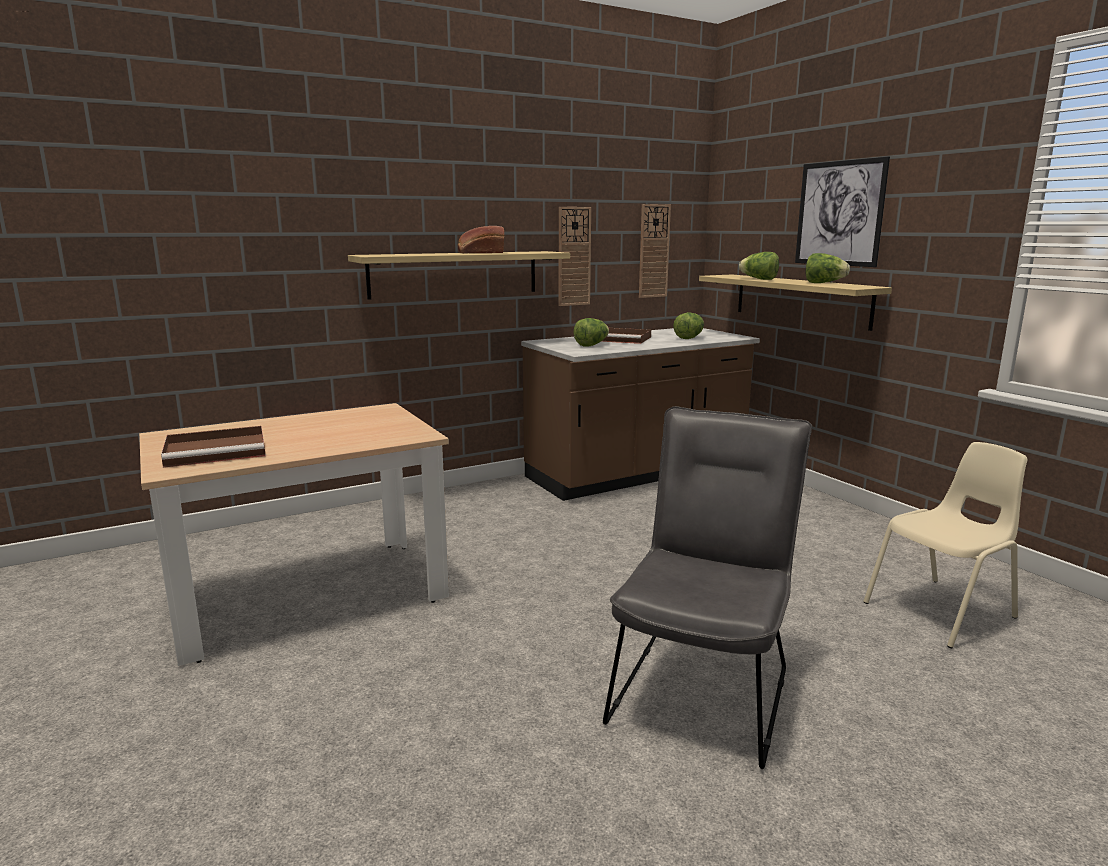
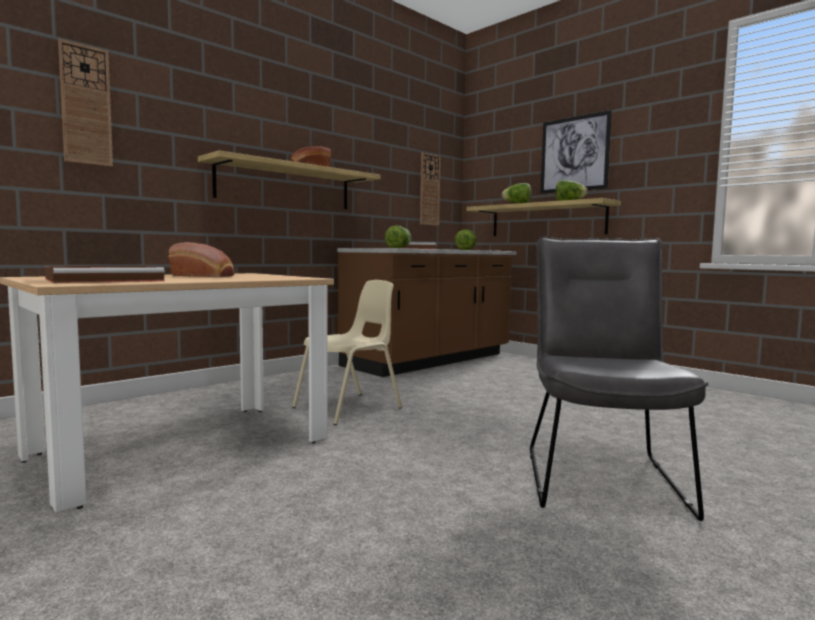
camera: 15 degrees left, 10 degrees down
(325, 426) = (204, 276): none -> bread
(574, 256) = (375, 185): wall clock -> wall clock (86, 105)
(942, 611) = (722, 417): beige chair -> beige chair (349, 408)

